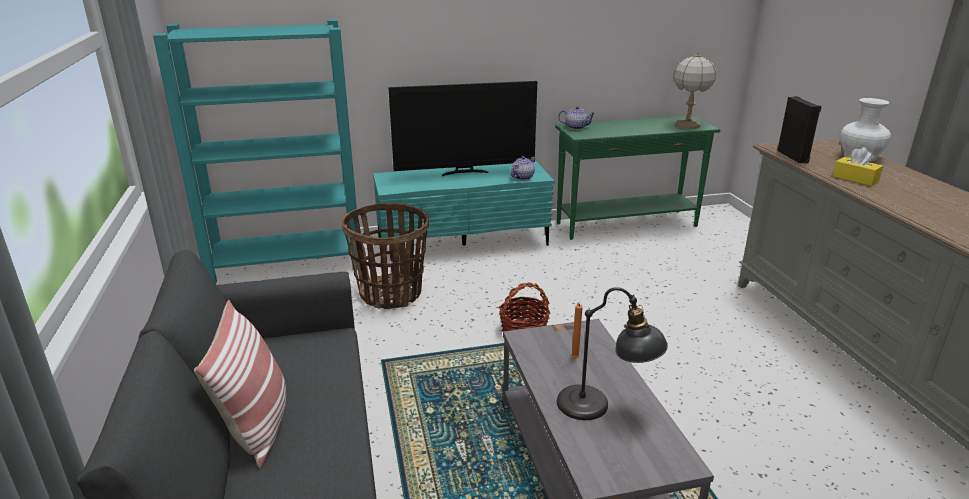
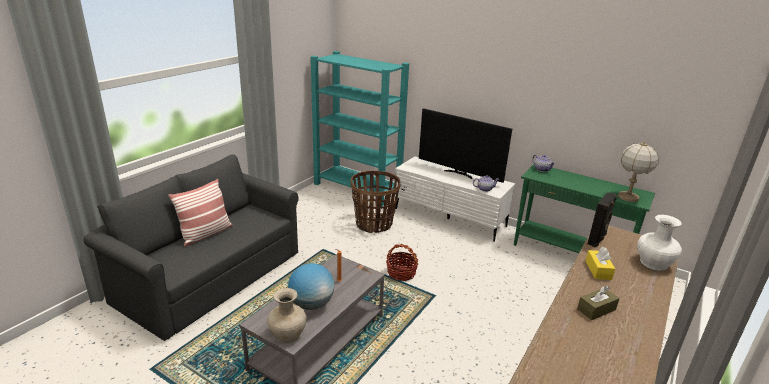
camera: 45 degrees right, 0 degrees up
(463, 243) = (449, 218): turquoise tv stand -> white tv stand
(605, 405) = (311, 304): grey table lamp -> globe
(659, 460) = (287, 334): none -> beige vase
(931, 207) = (596, 309): none -> brown tissue box

